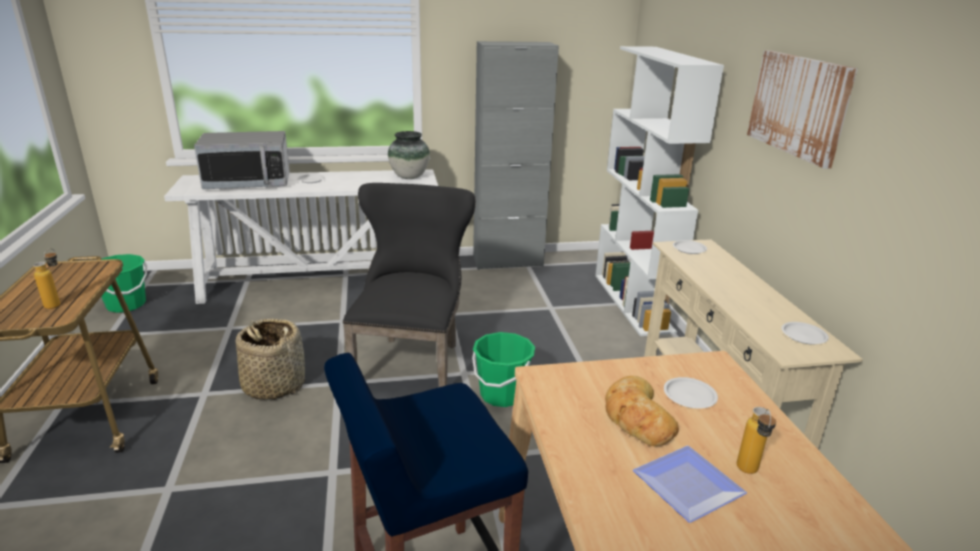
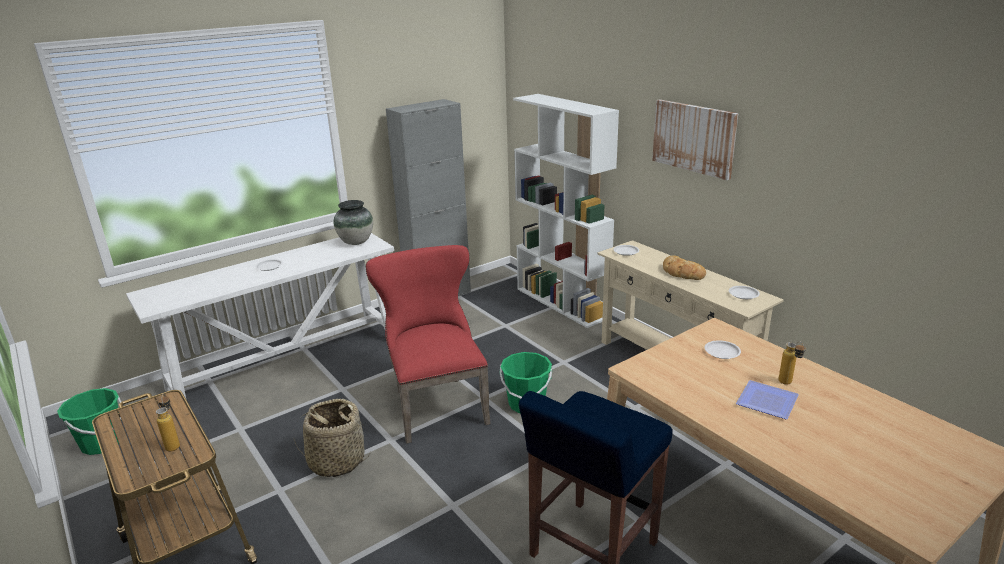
camera: 25 degrees left, 0 degrees up
(248, 182) = (209, 284): microwave -> none
(412, 363) = (436, 403): black chair -> red chair
(636, 417) = (707, 374): bread -> bread (682, 272)

